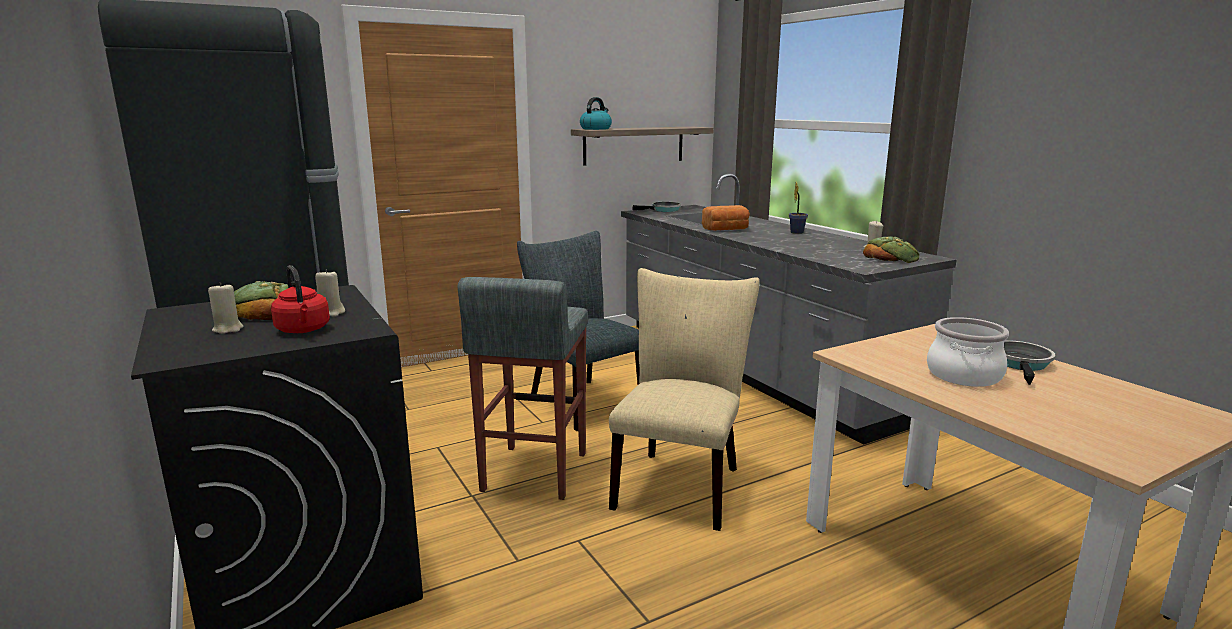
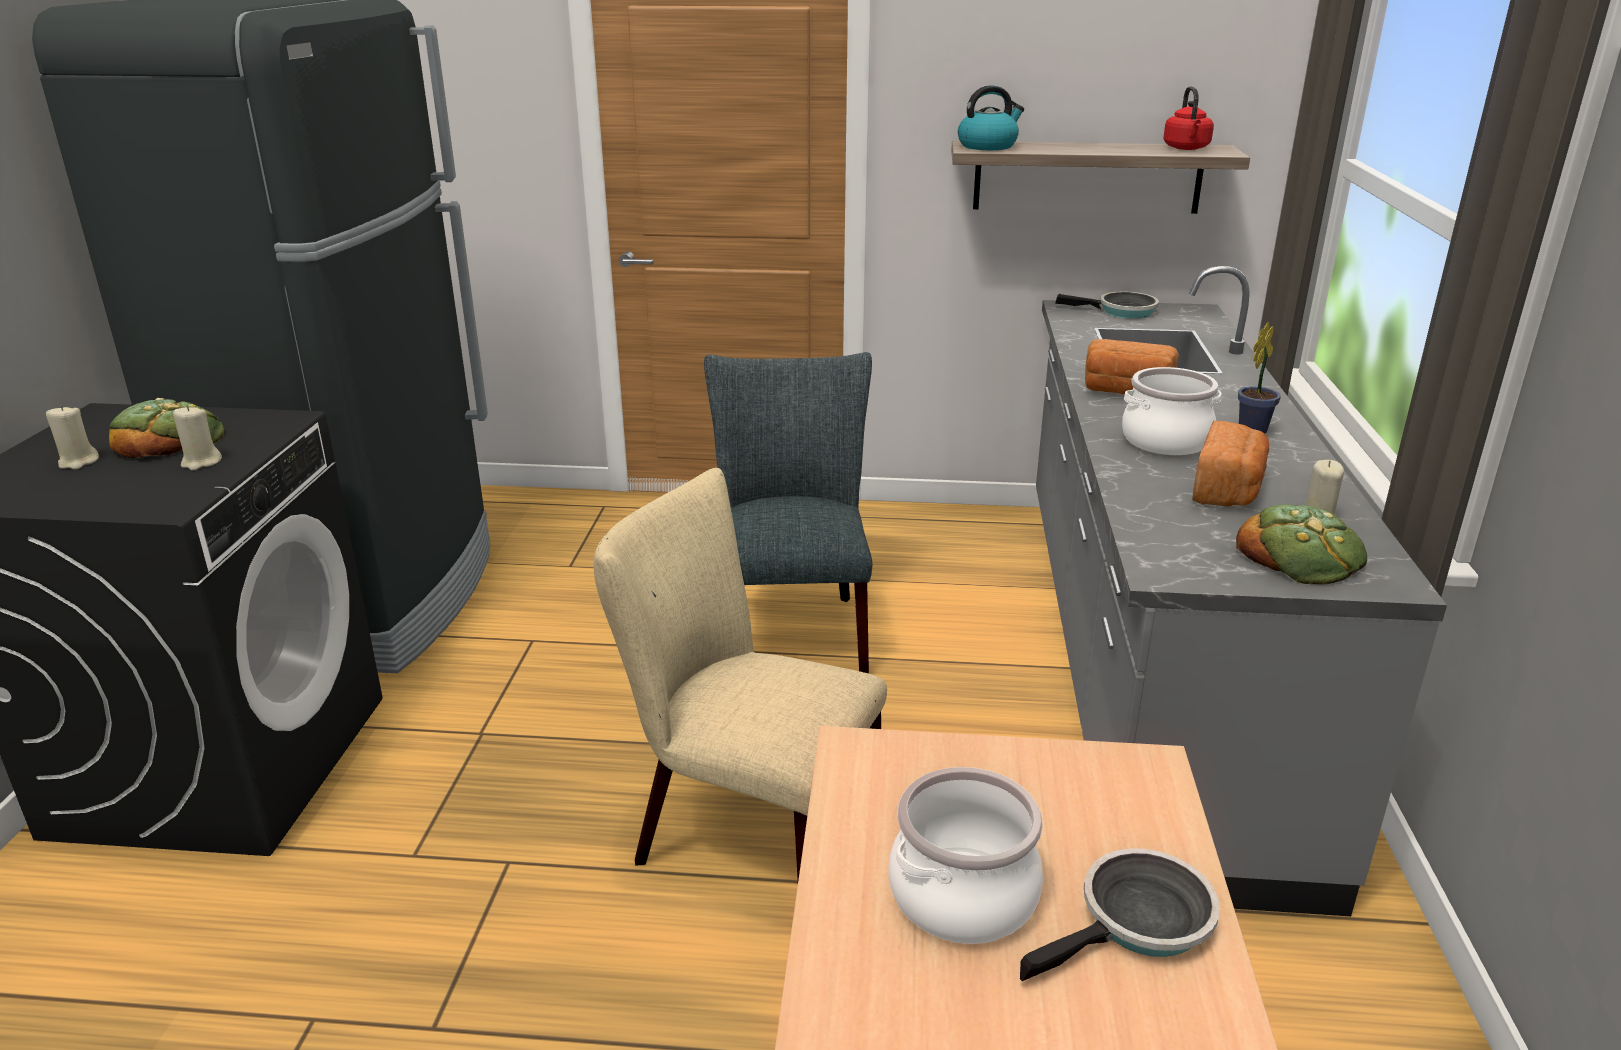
camera: 35 degrees right, 10 degrees up
(303, 330) = (124, 487): red kettle -> red kettle (1186, 148)
(533, 472) = (586, 729): grey stool -> none
(680, 483) = (743, 835): beige chair -> beige chair turned 120 degrees counterclockwise
(775, 239) = (1165, 440): none -> cooking pot
(829, 247) = (1228, 490): none -> bread

